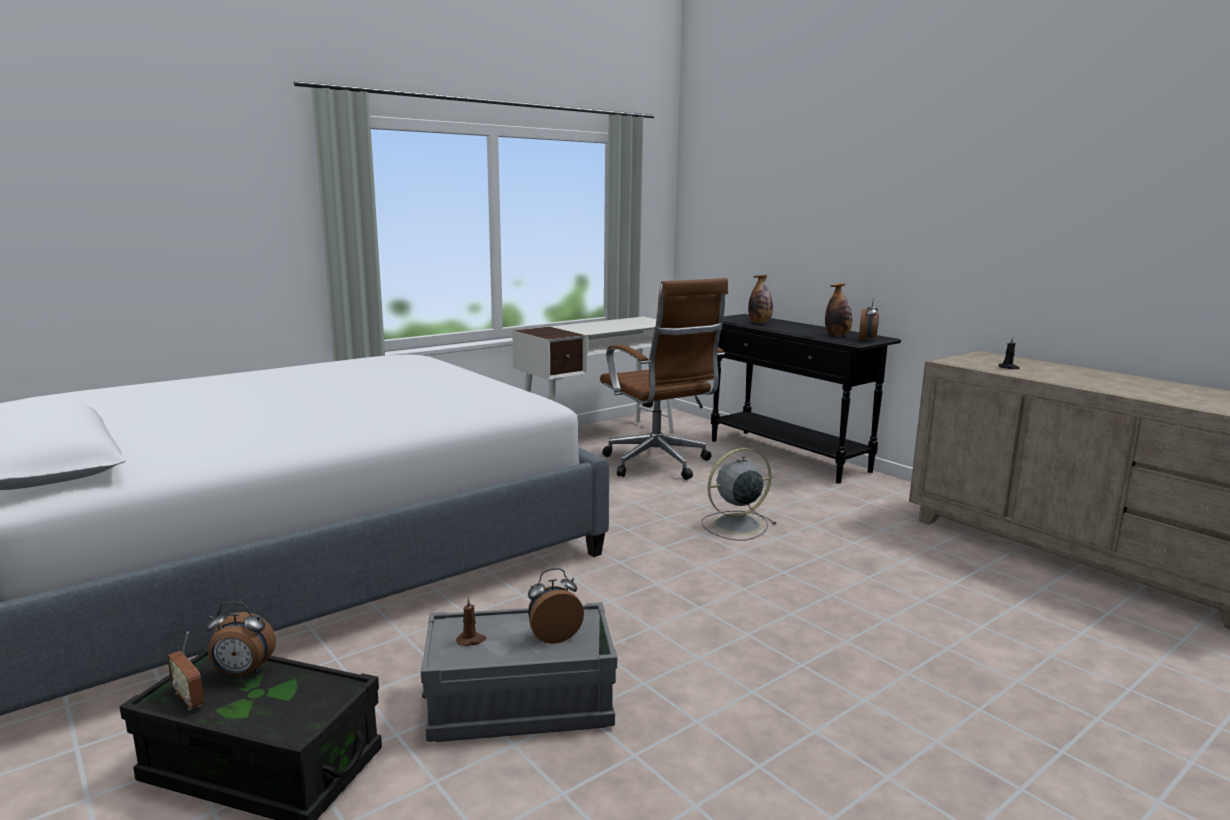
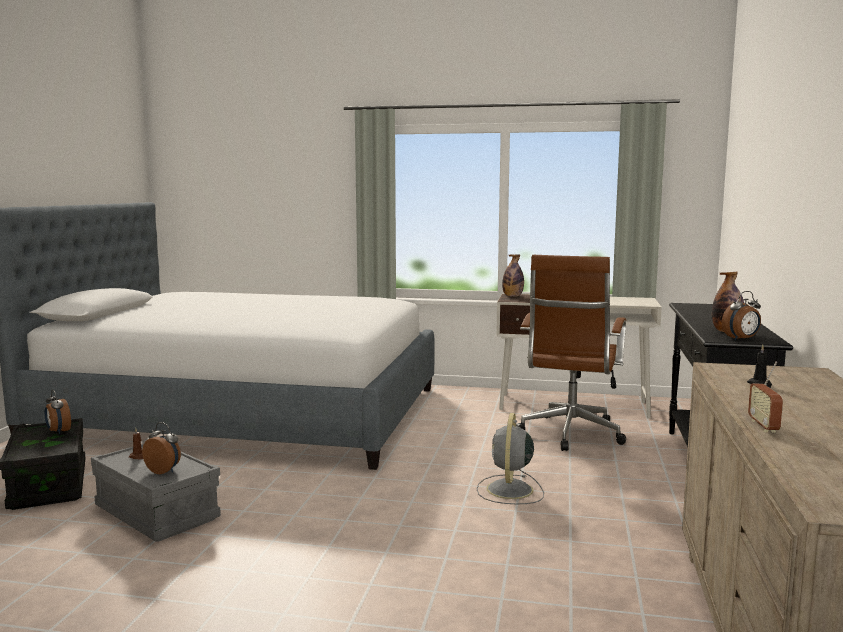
camera: 50 degrees right, 5 degrees down
(189, 699) = (31, 433): radio -> radio (763, 426)
(735, 525) = (509, 490): grey fan -> grey fan turned 105 degrees counterclockwise
(760, 323) = (703, 312): bottle -> bottle (512, 296)

